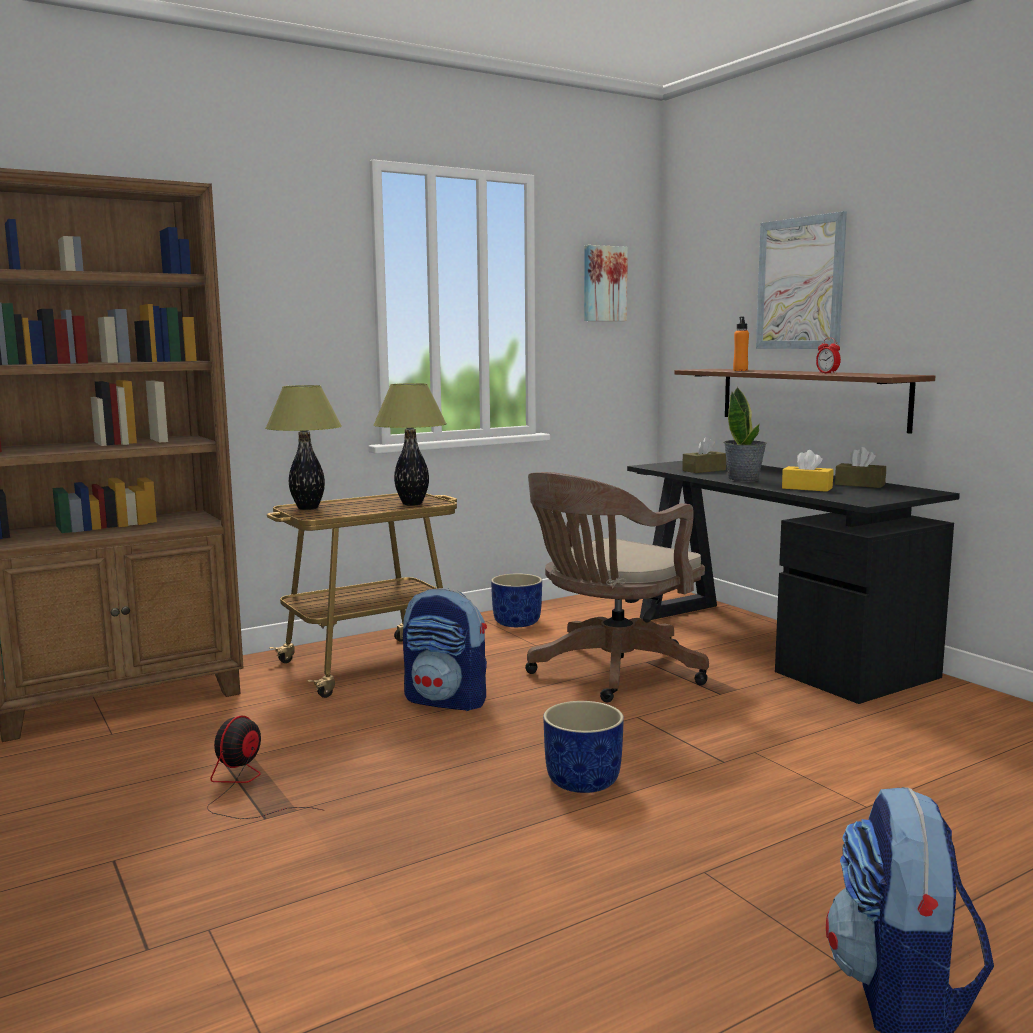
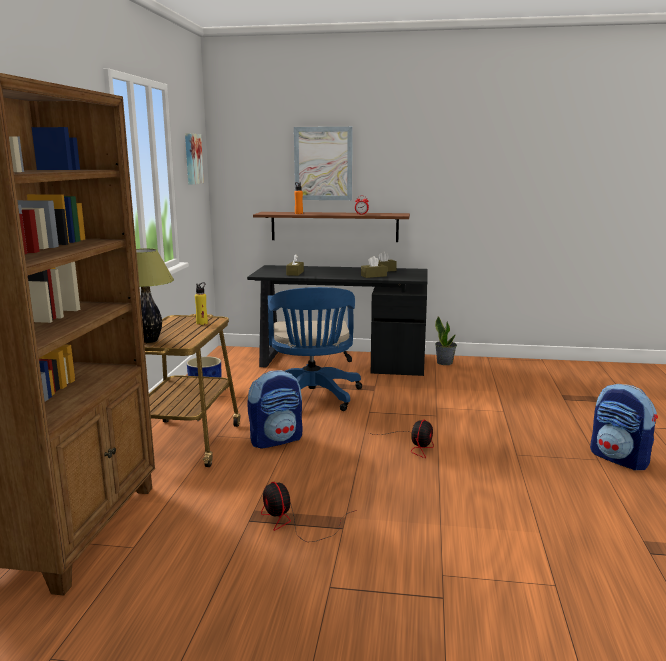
camera: 50 degrees left, 5 degrees up
(413, 504) = (202, 323): table lamp -> yellow bottle
(582, 781) = (414, 445): blue planter -> fan
(611, 672) = (312, 397): brown office chair -> blue office chair
(743, 479) = (333, 275): potted plant -> potted plant (445, 362)
(807, 488) = (373, 276): yellow tissue box -> brown tissue box

